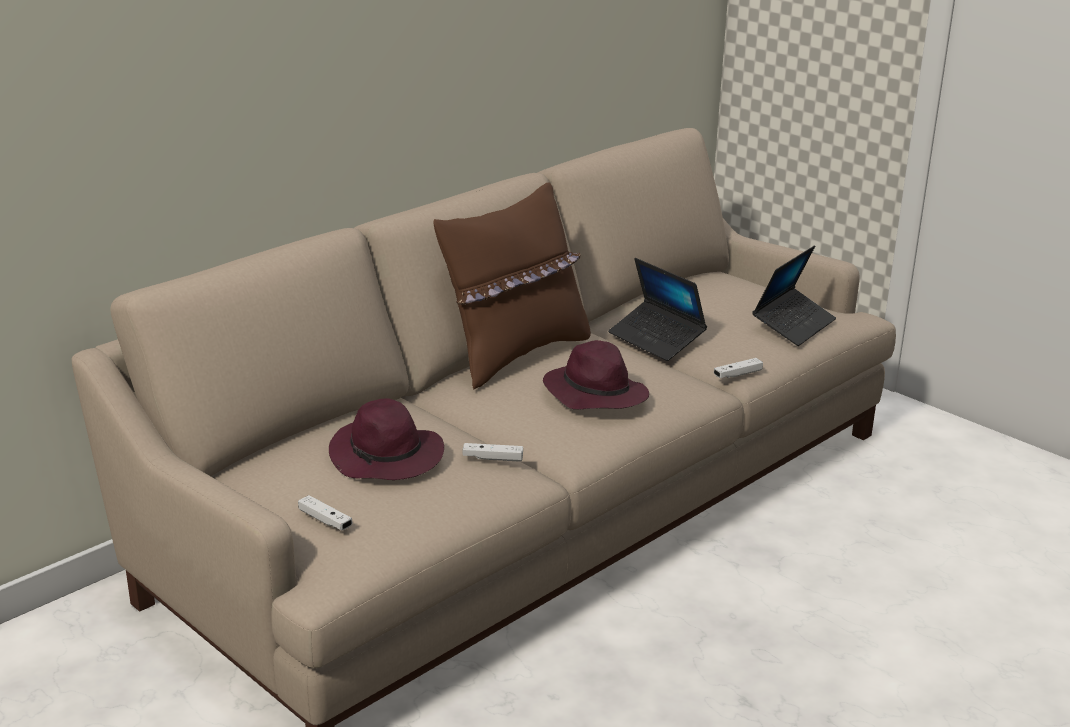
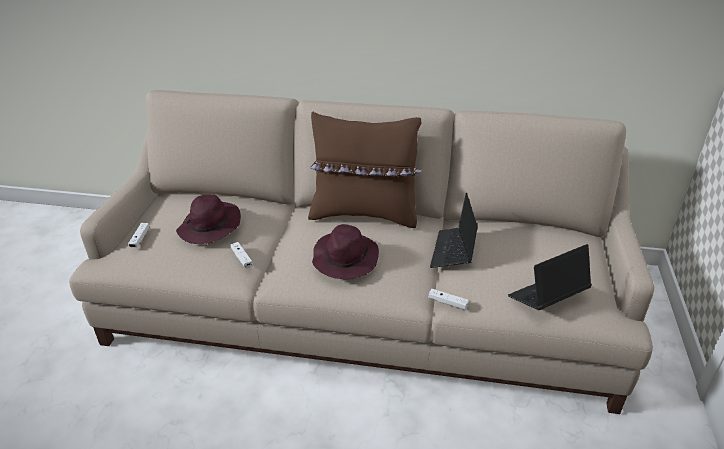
camera: 55 degrees right, 10 degrees up
(793, 325) = (547, 297): laptop -> laptop turned 150 degrees clockwise

